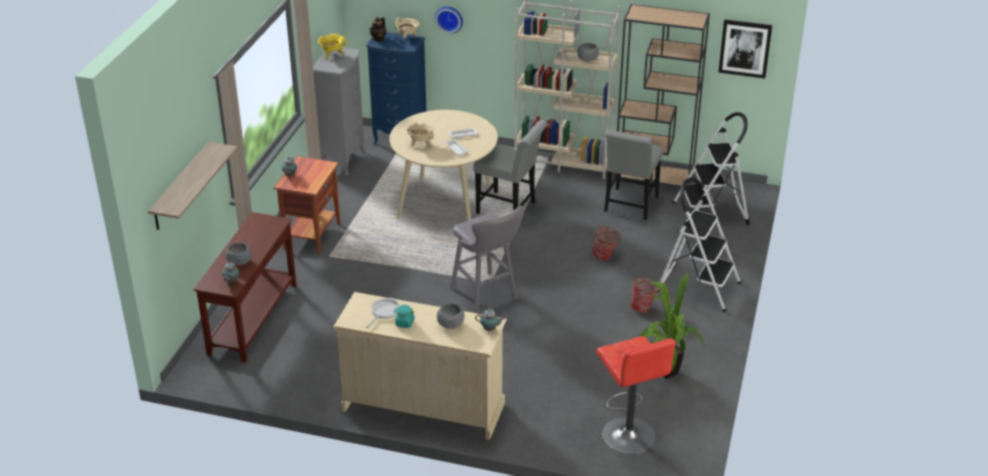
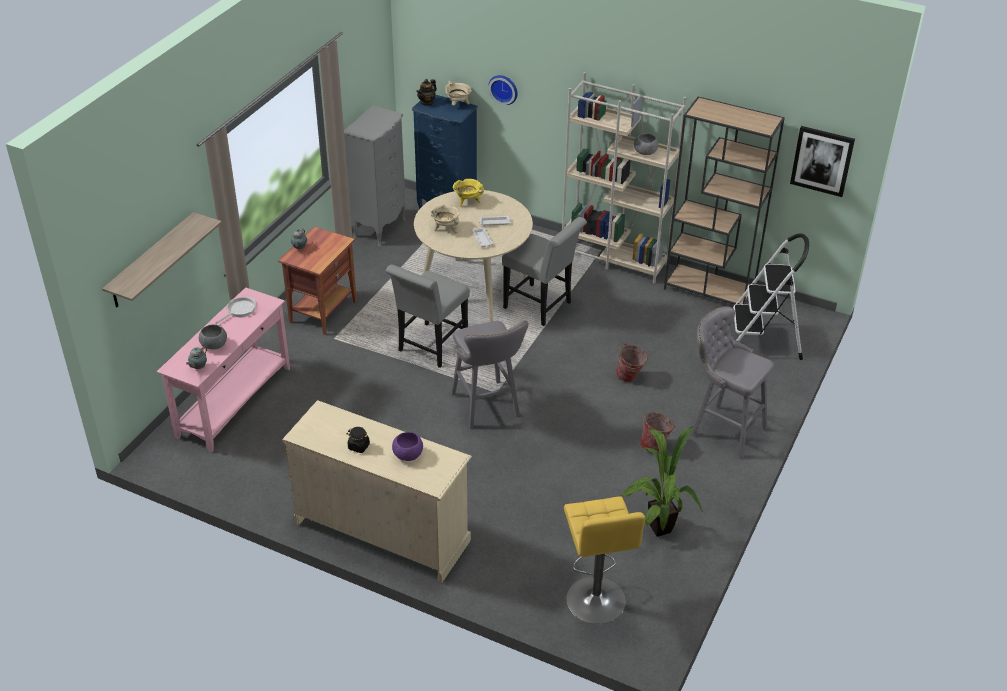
camera: 10 degrees right, 5 degrees up
(253, 319) = (234, 402): brown console table -> pink console table
(332, 55) = (371, 117): yellow cooking pot -> yellow cooking pot (467, 202)
(384, 312) = (341, 429): frying pan -> frying pan (239, 310)
(404, 323) = (358, 446): turquoise jar -> black jar
(451, 324) = (408, 455): grey bowl -> purple bowl
(490, 329) = (449, 467): teapot -> none
(628, 436) = (595, 601): red stool -> yellow stool
(629, 206) = (673, 320): grey chair -> grey chair (430, 348)
(696, 286) = (721, 427): step ladder -> grey stool

